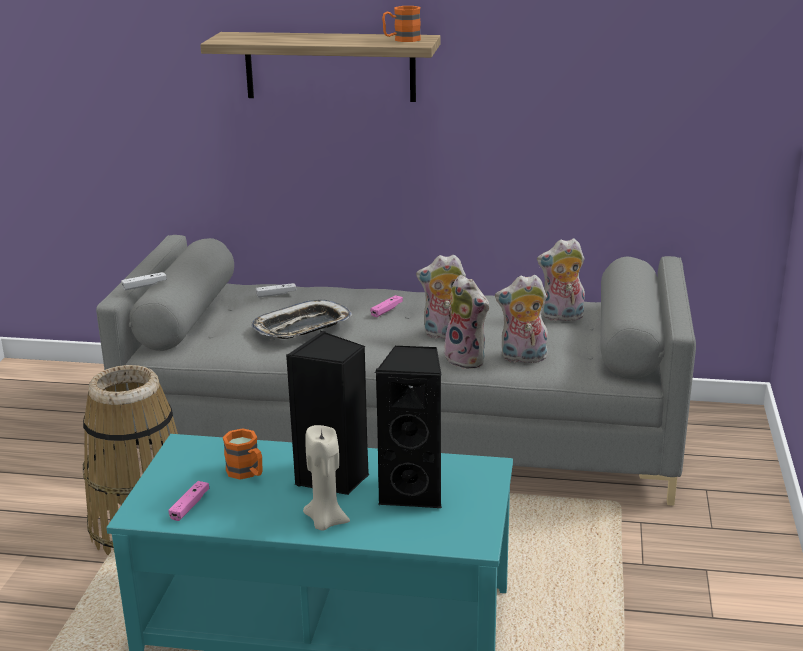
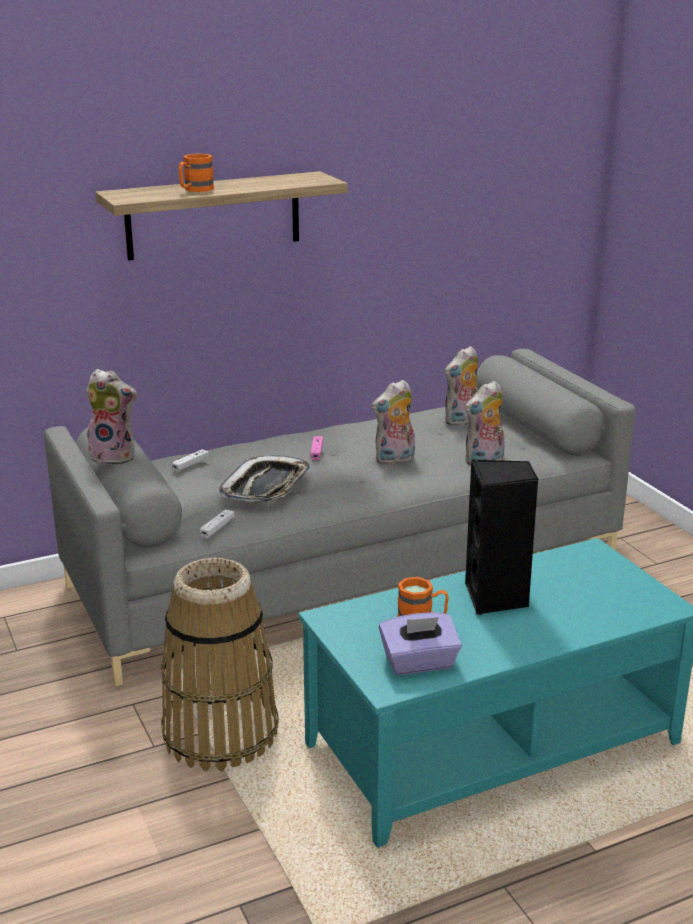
camera: 35 degrees left, 0 degrees up
(144, 286) = (121, 480): white game controller -> white game controller (217, 528)
(190, 506) = (419, 663): pink game controller -> purple tissue box
(325, 522) = (545, 633): beige candle -> none
(401, 40) = (302, 179): orange mug -> orange mug (195, 190)
(414, 492) = (571, 586): black speaker -> none
(468, 359) = (446, 474): plush toy -> plush toy (115, 456)

